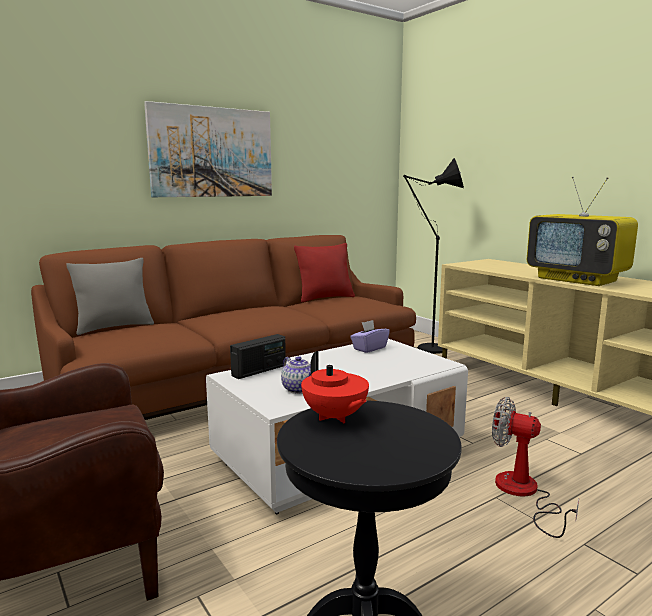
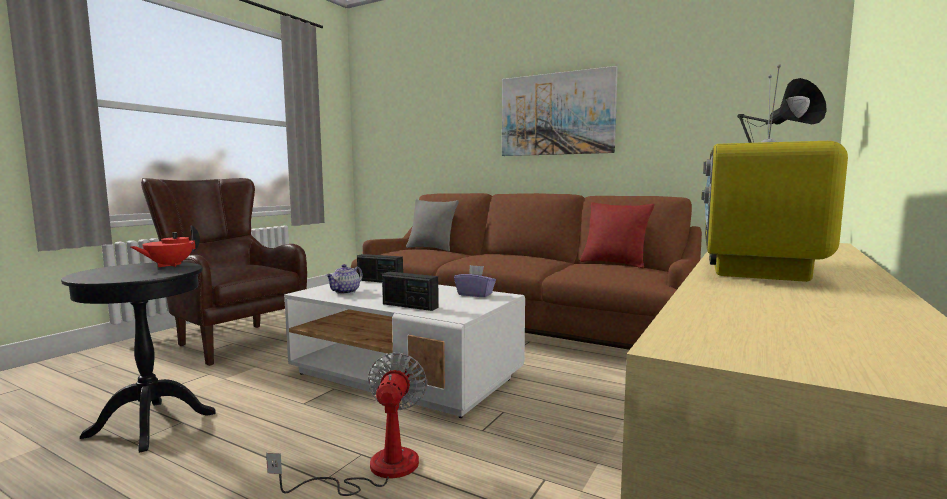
camera: 65 degrees right, 5 degrees down
(393, 372) = (410, 306): none -> radio

